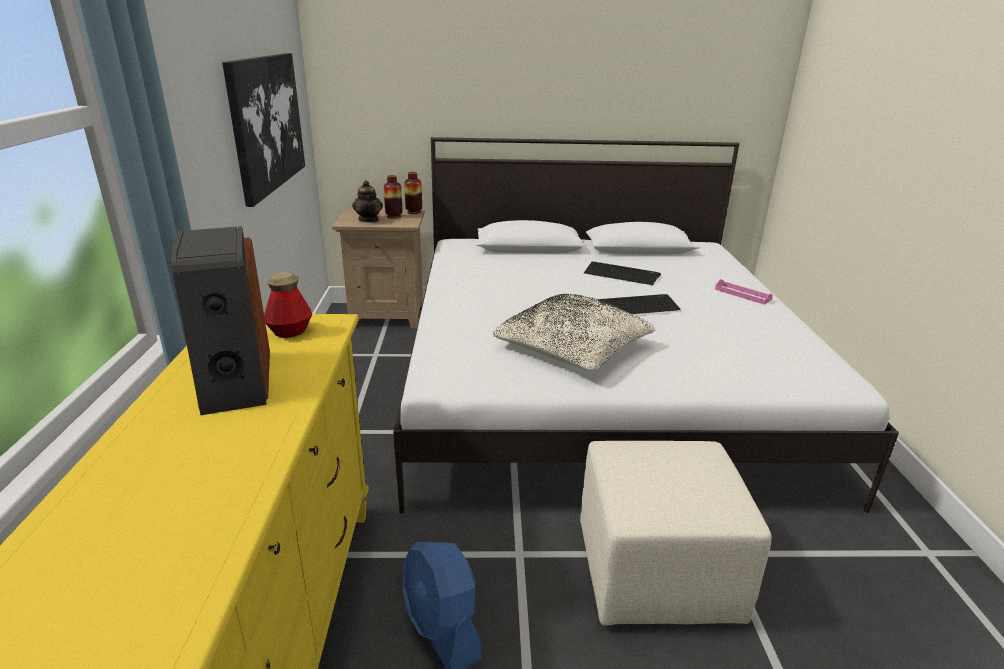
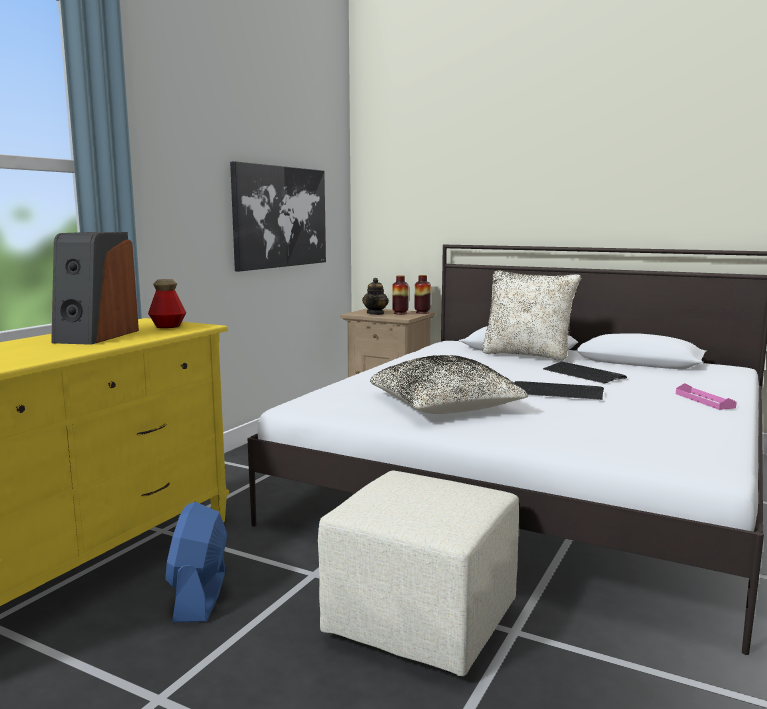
camera: 30 degrees right, 15 degrees down
(548, 255) = (527, 356): none -> beige pillow

